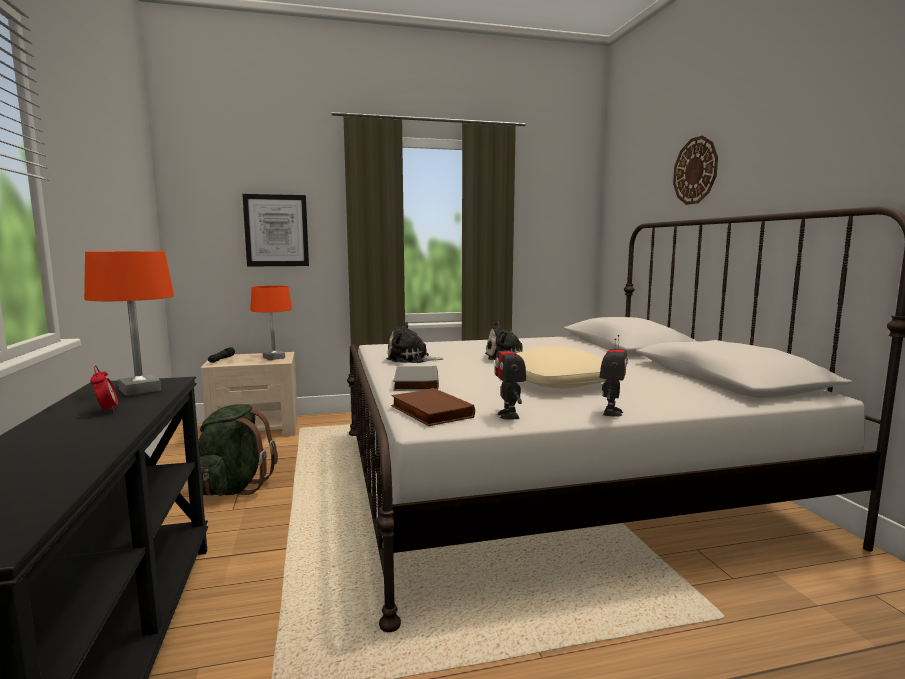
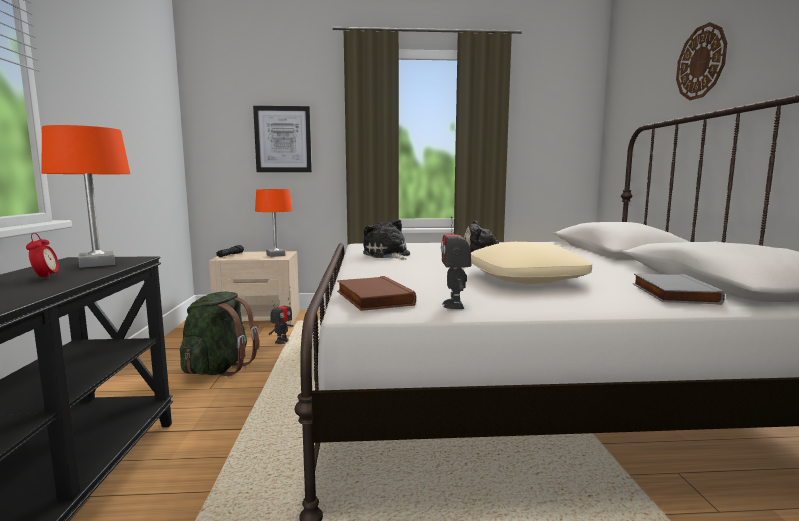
camera: 10 degrees right, 0 degrees up
(411, 359) = (387, 255): plush toy -> plush toy turned 45 degrees clockwise
(414, 382) = (376, 273): grey book -> grey book (671, 293)
(611, 412) = (572, 308): toy robot -> toy robot (282, 341)

